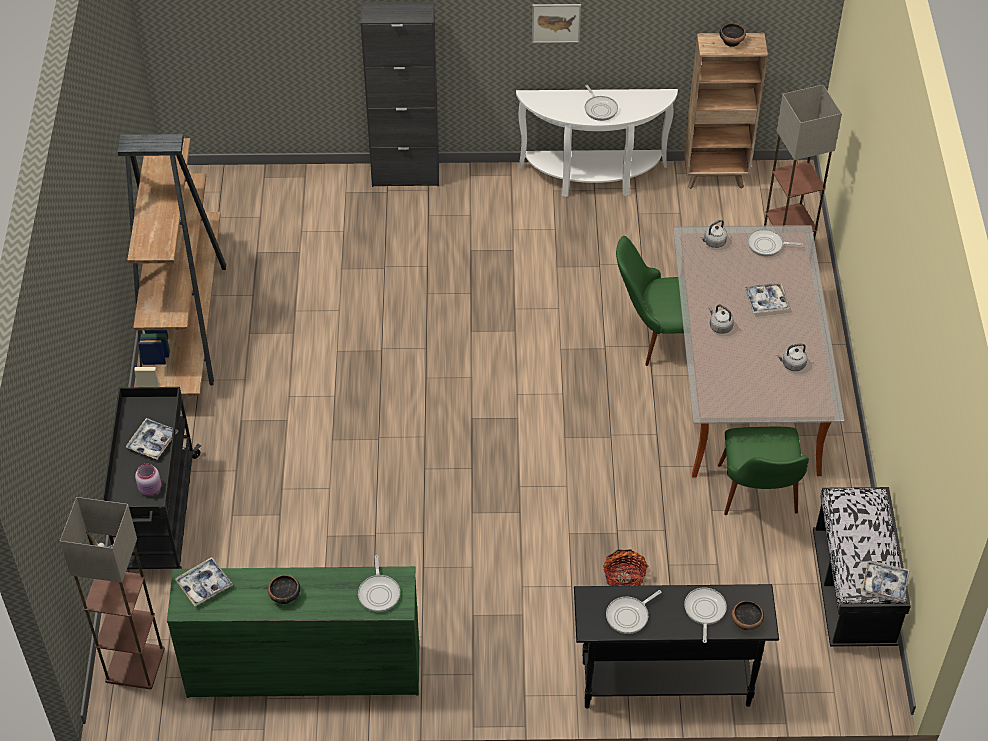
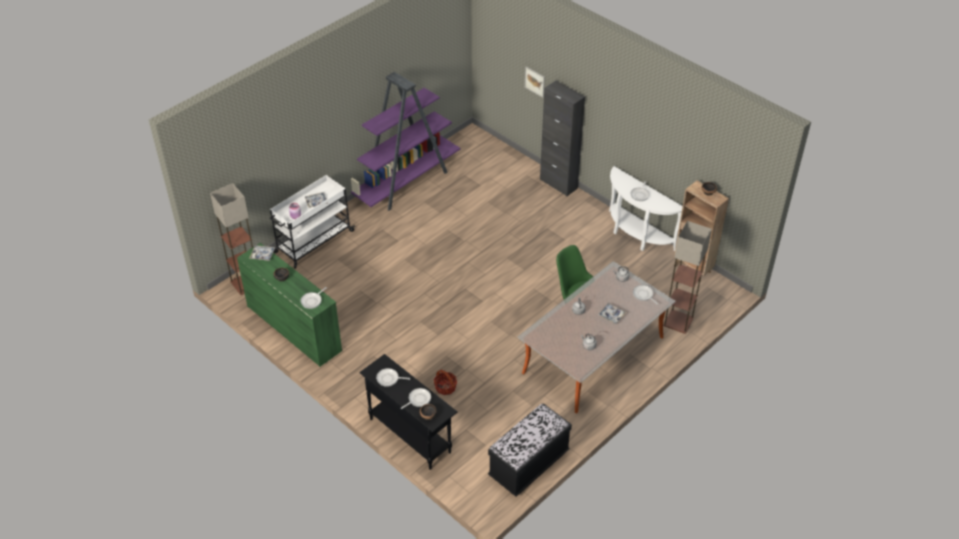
camera: 45 degrees right, 5 degrees down
(158, 518) = (313, 242): black cart -> white cart
(184, 321) = (407, 182): brown bookcase -> purple bookcase
(556, 22) = (636, 138): picture -> picture (534, 81)
(759, 501) = (536, 402): green chair -> none
(884, 584) = (515, 455): tray -> none

